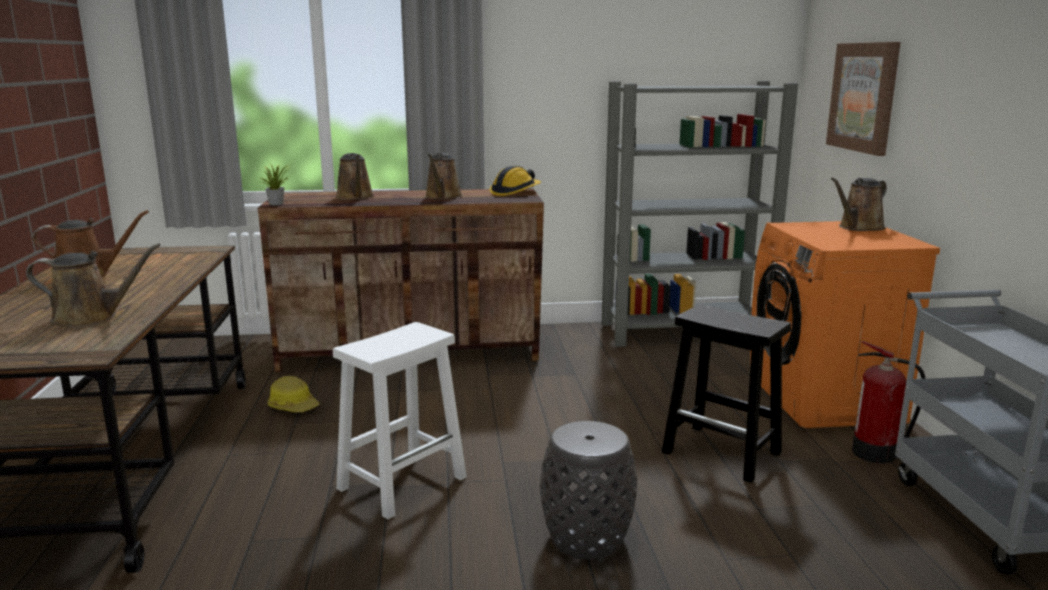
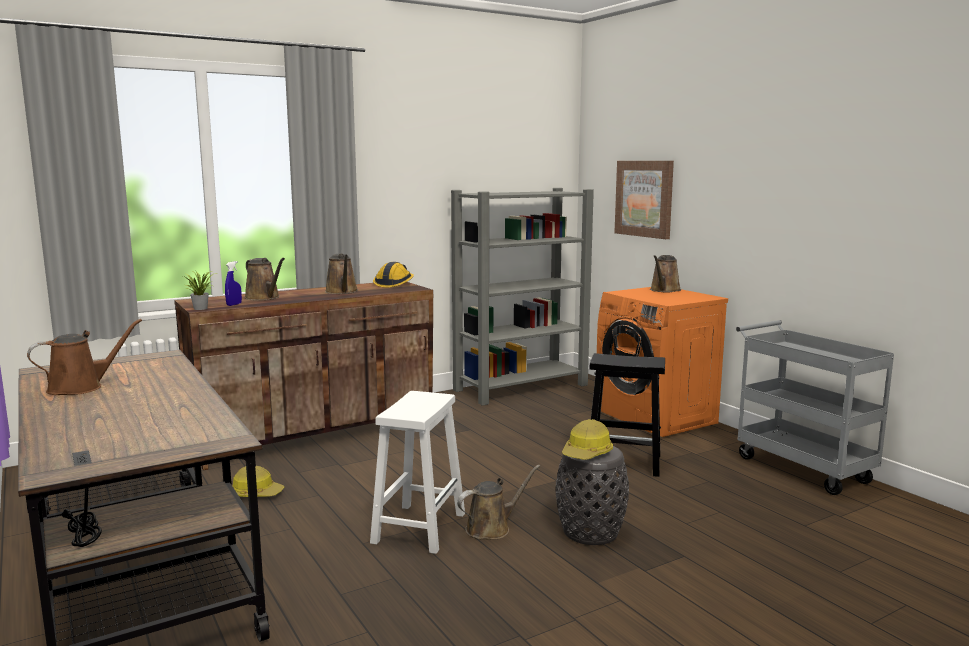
camera: 25 degrees left, 5 degrees down
(91, 318) = (167, 417): brown watering can -> brown watering can (492, 528)
(313, 202) = (234, 304): none -> blue spray bottle
(578, 438) = (587, 453): none -> hard hat
(876, 453) = (715, 445): fire extinguisher -> none

